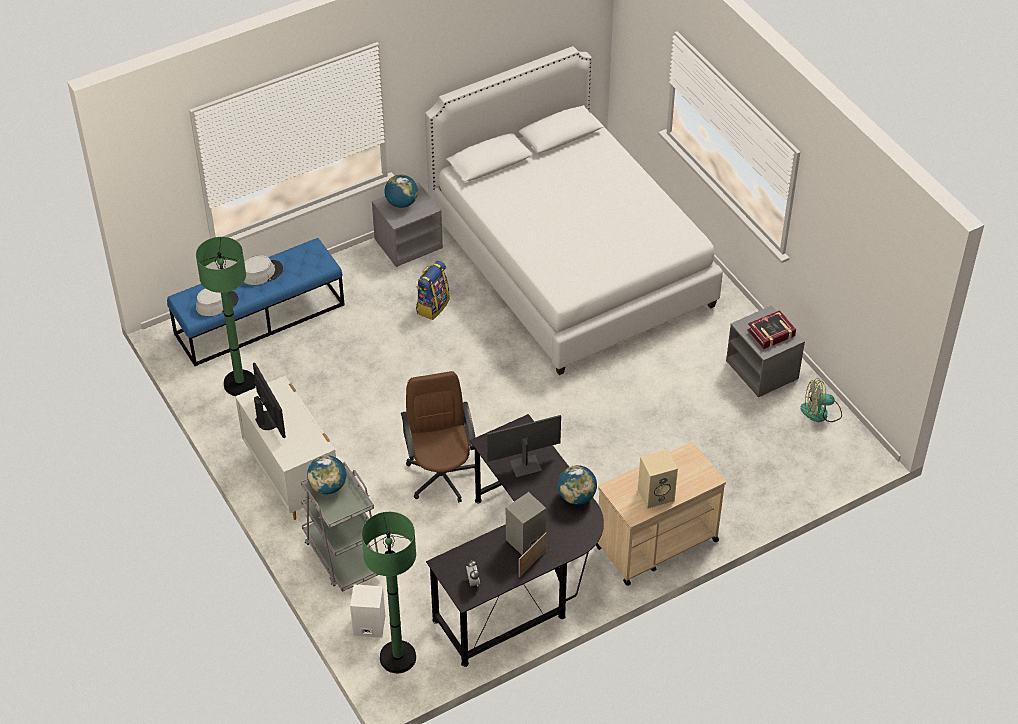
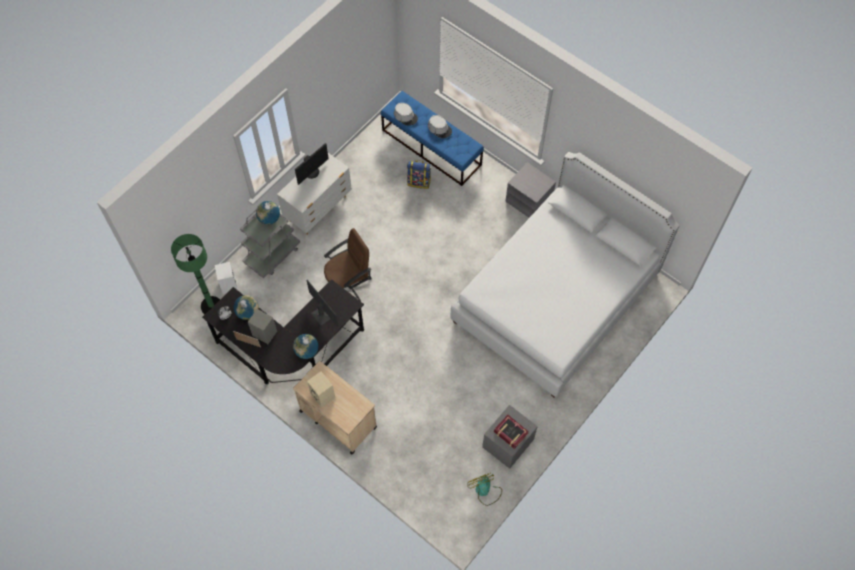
camera: 70 degrees right, 15 degrees up
(240, 384) = (378, 157): green floor lamp -> none
(401, 203) = (532, 179): globe -> globe (247, 312)
(432, 306) = (481, 232): backpack -> backpack (419, 181)

